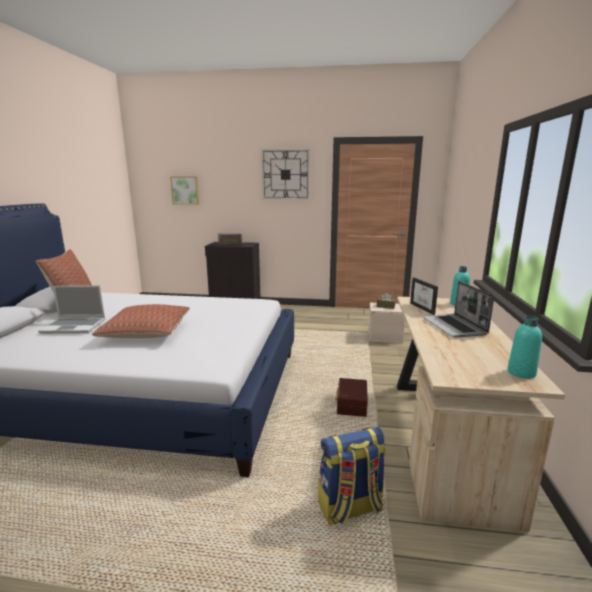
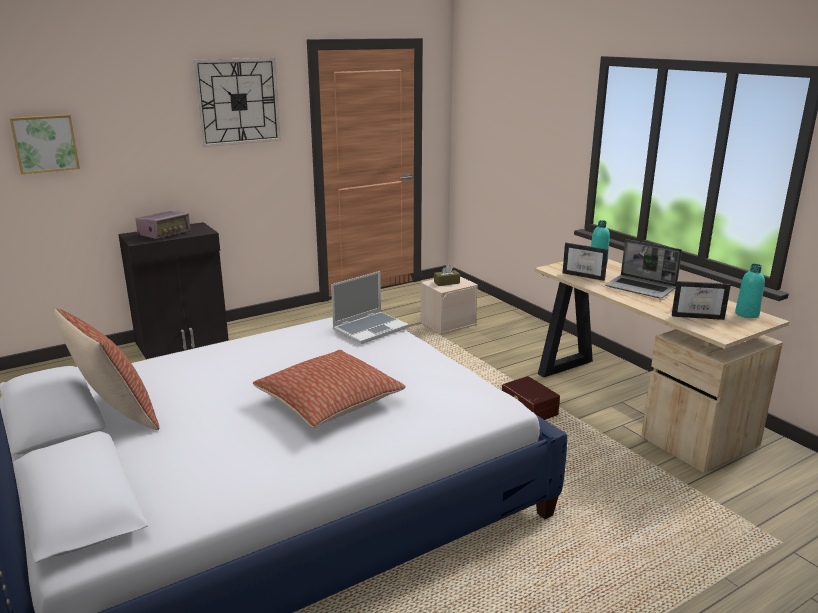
camera: 40 degrees left, 5 degrees up
(75, 326) = (201, 435): laptop -> laptop (370, 328)
(350, 508) = (655, 492): backpack -> none
(460, 358) = (697, 315): none -> picture frame

